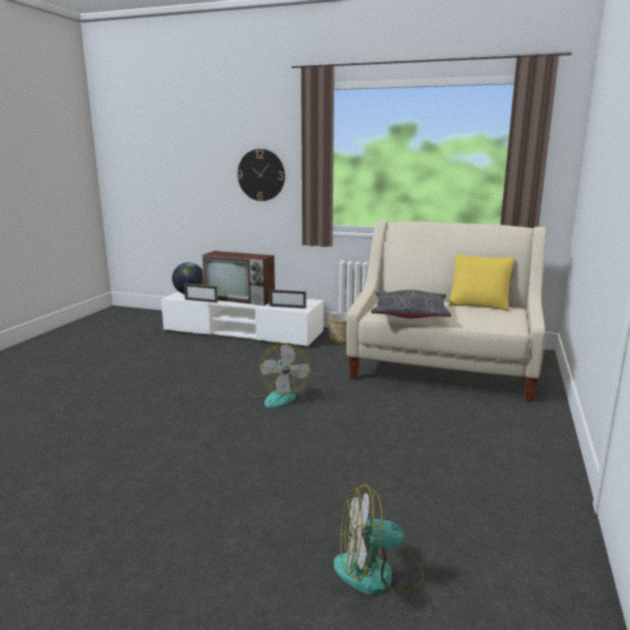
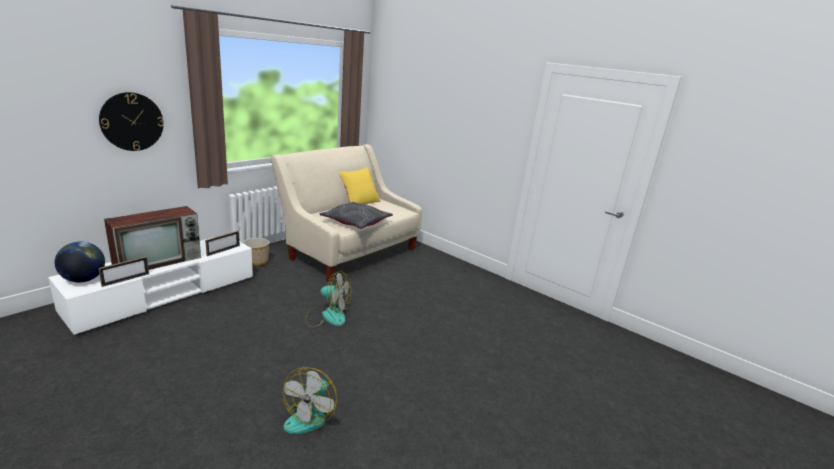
camera: 70 degrees left, 5 degrees up
(377, 573) = (530, 343): fan -> fan (310, 415)

